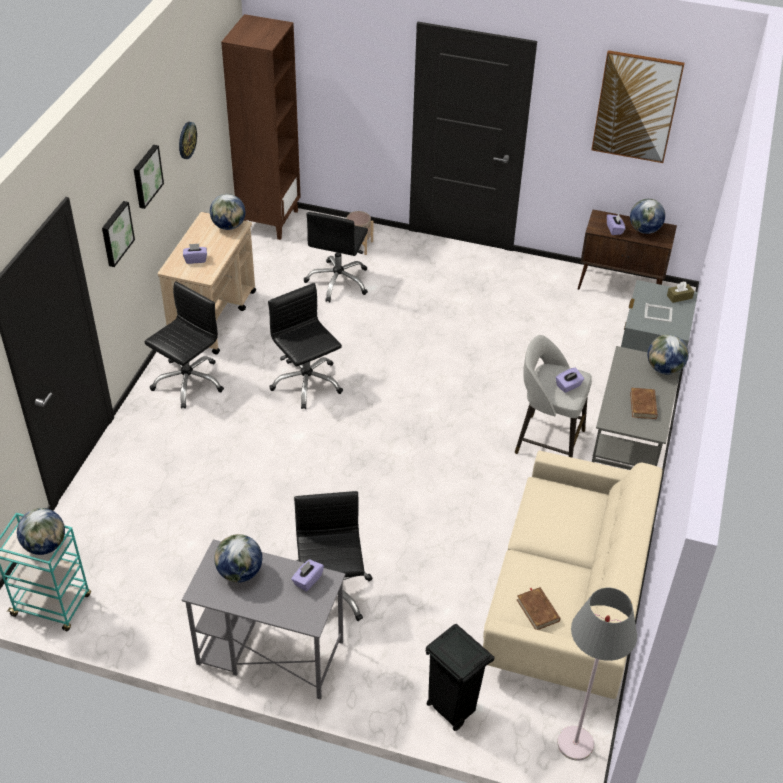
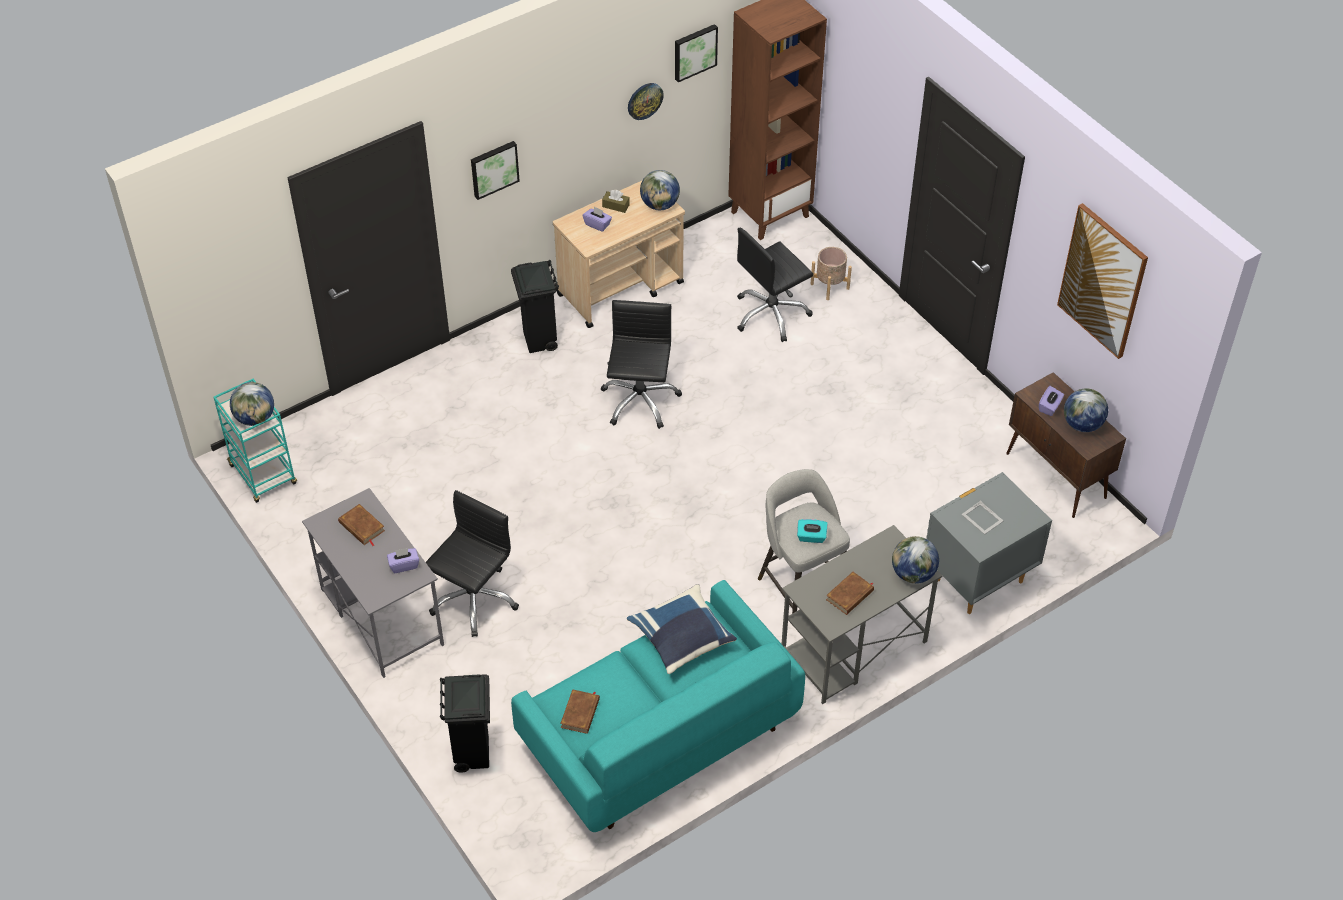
camera: 40 degrees right, 5 degrees up
(146, 176) = (560, 124): picture -> picture (694, 51)
(188, 382) = (539, 341): black office chair -> black trash can
(239, 573) = (361, 527): globe -> brown book
(547, 511) = (682, 639): none -> blue pillow
(566, 601) = (658, 734): beige sofa -> turquoise sofa
(568, 386) = (811, 537): purple tissue box -> turquoise tissue box
(575, 744) = (539, 848): grey floor lamp -> none
(679, 297) = (1025, 514): brown tissue box -> brown tissue box (616, 206)

